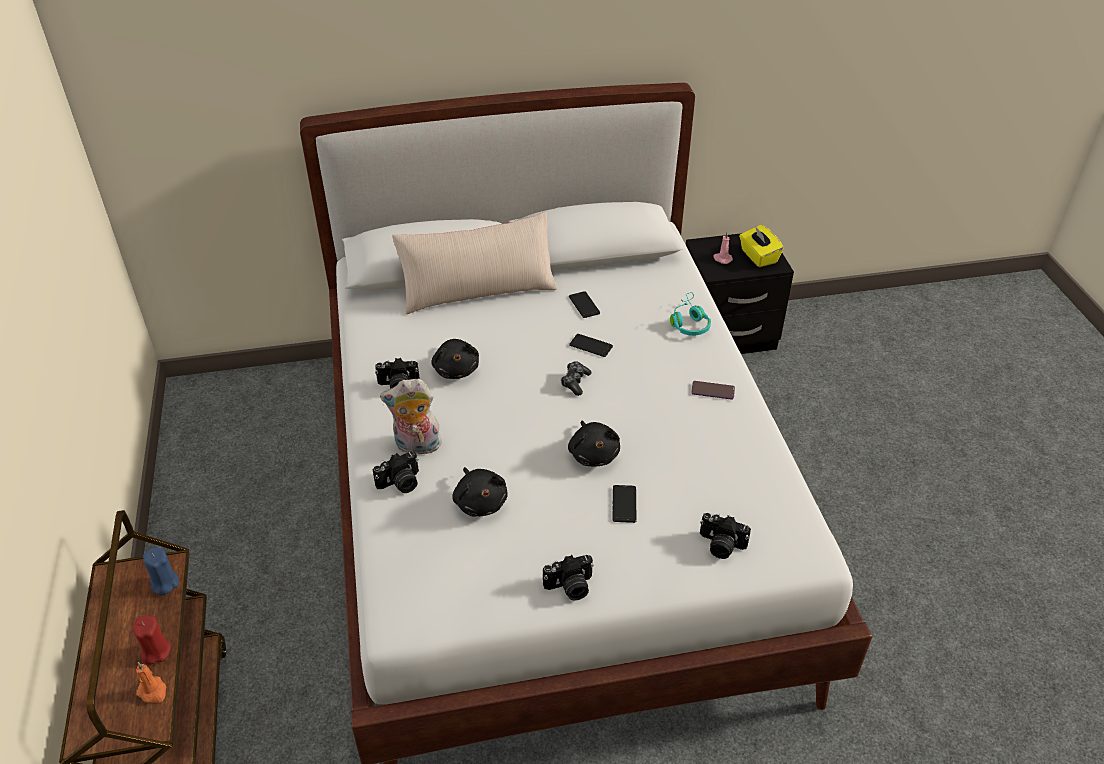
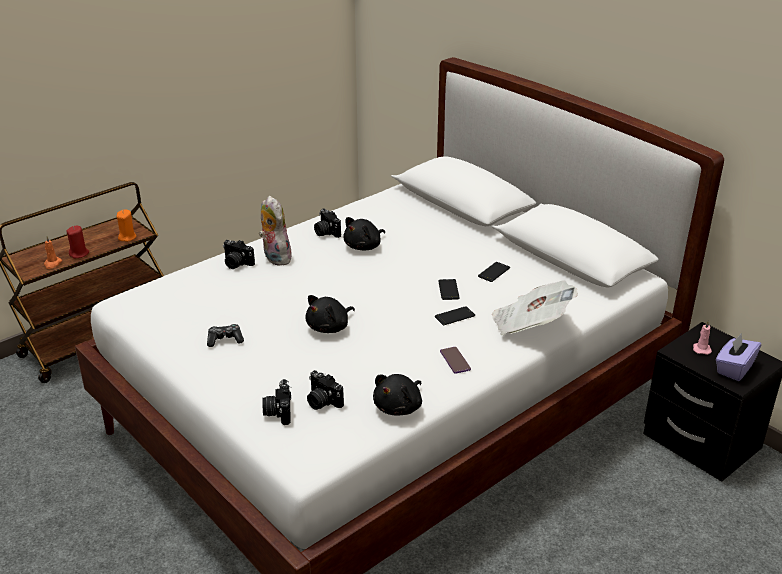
camera: 60 degrees right, 10 degrees down
(164, 583) = (127, 237): blue candle -> orange candle
(478, 291) = (457, 226): beige pillow -> none
(480, 502) = (241, 295): black plush toy -> black plush toy (399, 407)
(570, 587) = (190, 356): camera -> camera (322, 401)
(575, 382) = (398, 295): game controller -> game controller (225, 340)
(624, 504) = (288, 355): phone -> phone (455, 316)
(689, 322) = (530, 325): turquoise headphones -> newspaper
(758, 257) = (734, 368): yellow tissue box -> purple tissue box

